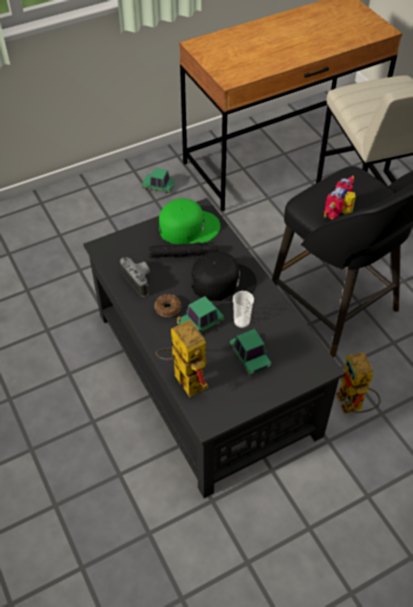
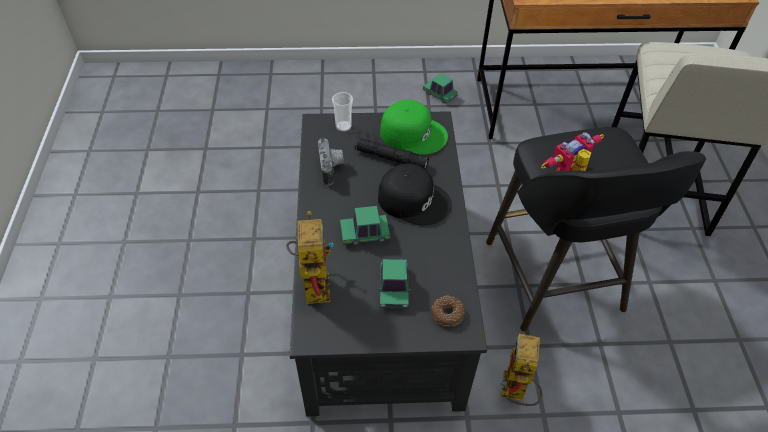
camera: 25 degrees right, 0 degrees up
(168, 308) = (342, 206): donut -> donut (447, 314)
(241, 322) = (408, 249): cup -> cup (343, 126)

